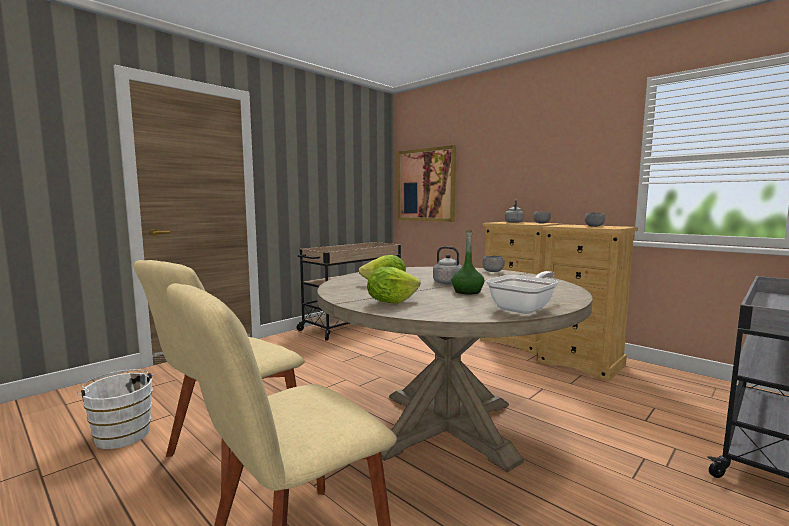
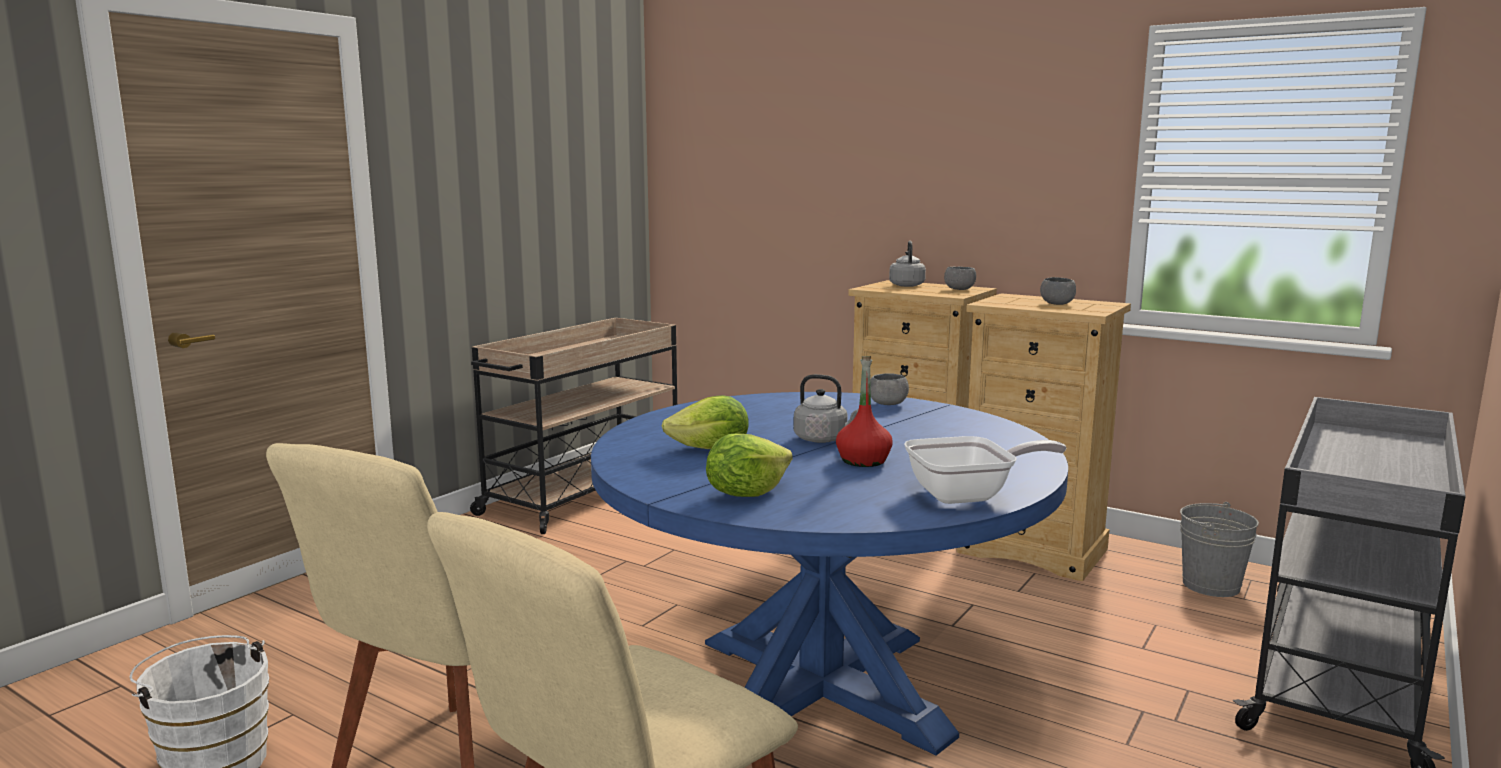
camera: 10 degrees left, 5 degrees up
(426, 185) = (721, 197): picture -> none
(446, 425) = (820, 686): beige dining table -> blue dining table
(467, 292) = (863, 461): green bottle -> red bottle
(524, 308) = (969, 495): frying pan -> frying pan turned 45 degrees clockwise
(690, 389) = (1211, 585): none -> grey bucket

